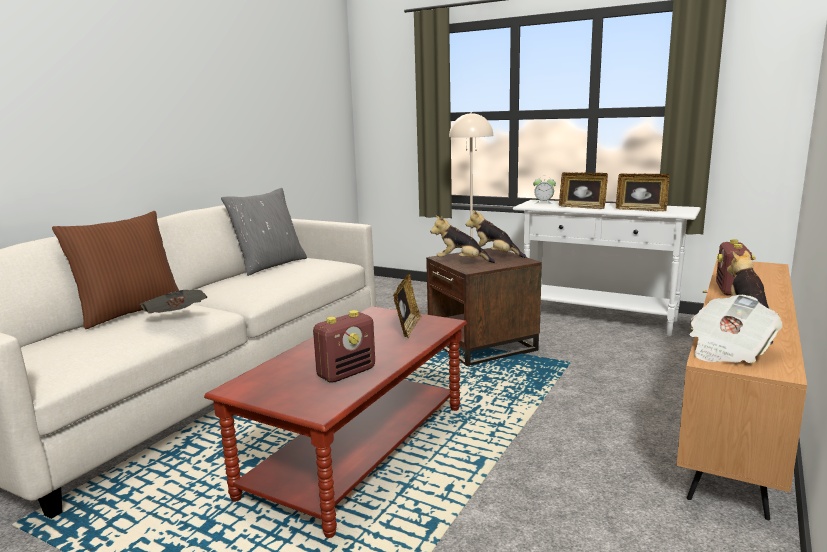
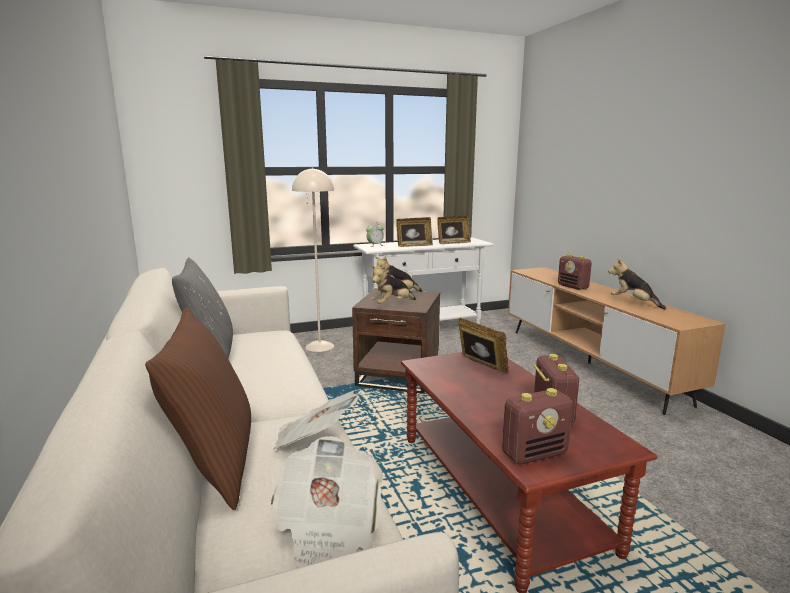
camera: 50 degrees left, 0 degrees up
(261, 383) = (534, 454): none -> radio
(728, 351) = (667, 317): newspaper -> newspaper (328, 527)

